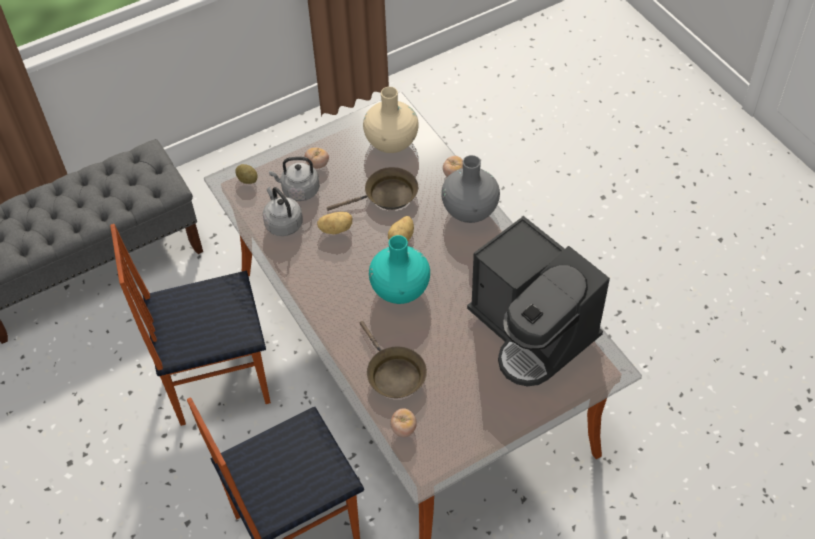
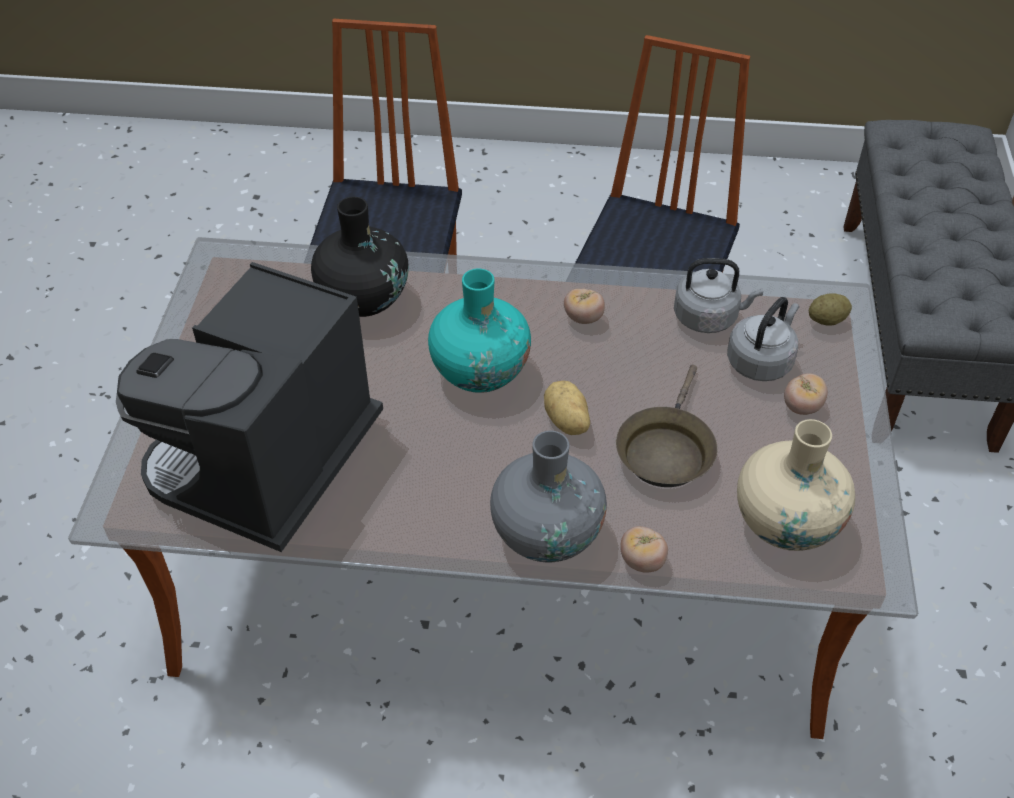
camera: 125 degrees right, 5 degrees down
(336, 229) = (650, 363): potato -> none
(393, 374) = (363, 299): brown frying pan -> black vase
(403, 428) = (286, 270): tomato -> tomato (583, 318)
(532, 331) = (267, 465): coffee machine -> coffee machine turned 60 degrees counterclockwise

